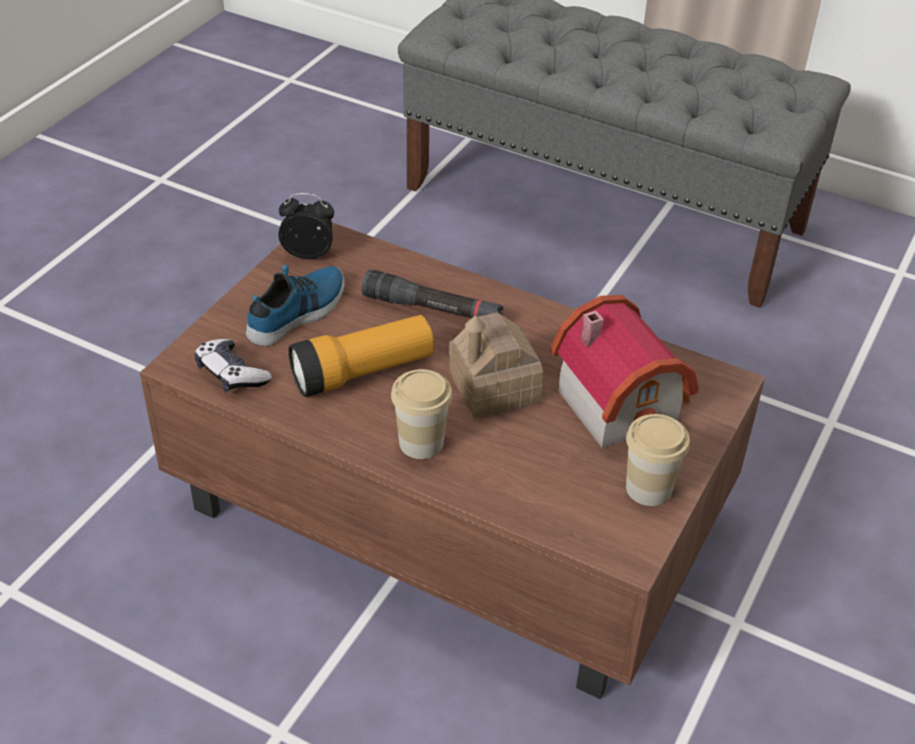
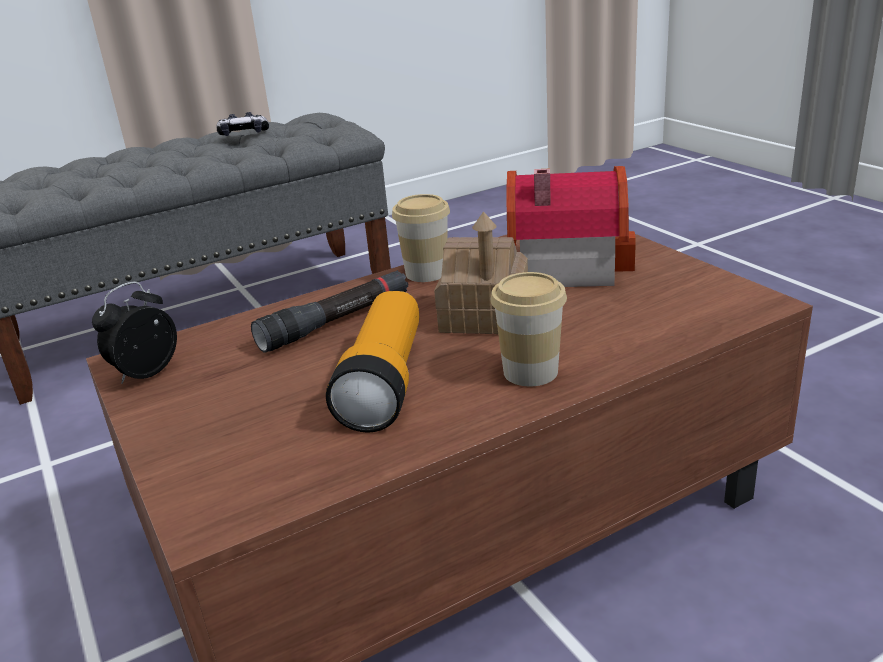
camera: 55 degrees left, 15 degrees down
(231, 374) = (278, 480): game controller -> game controller (244, 135)
(298, 313) = (234, 402): shoe -> none
(648, 488) = (681, 277): cup -> cup (426, 273)

